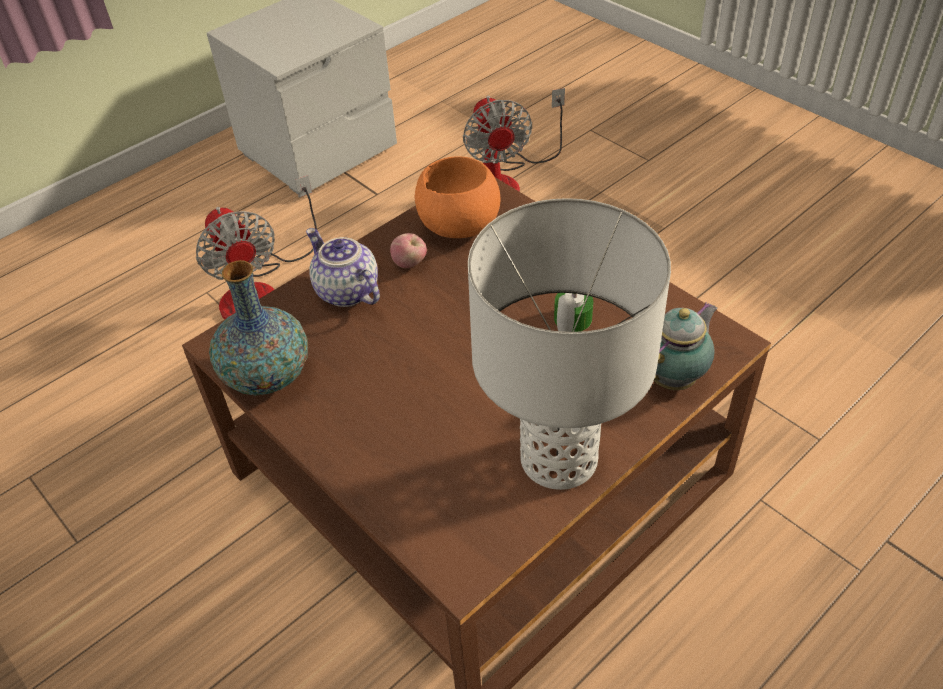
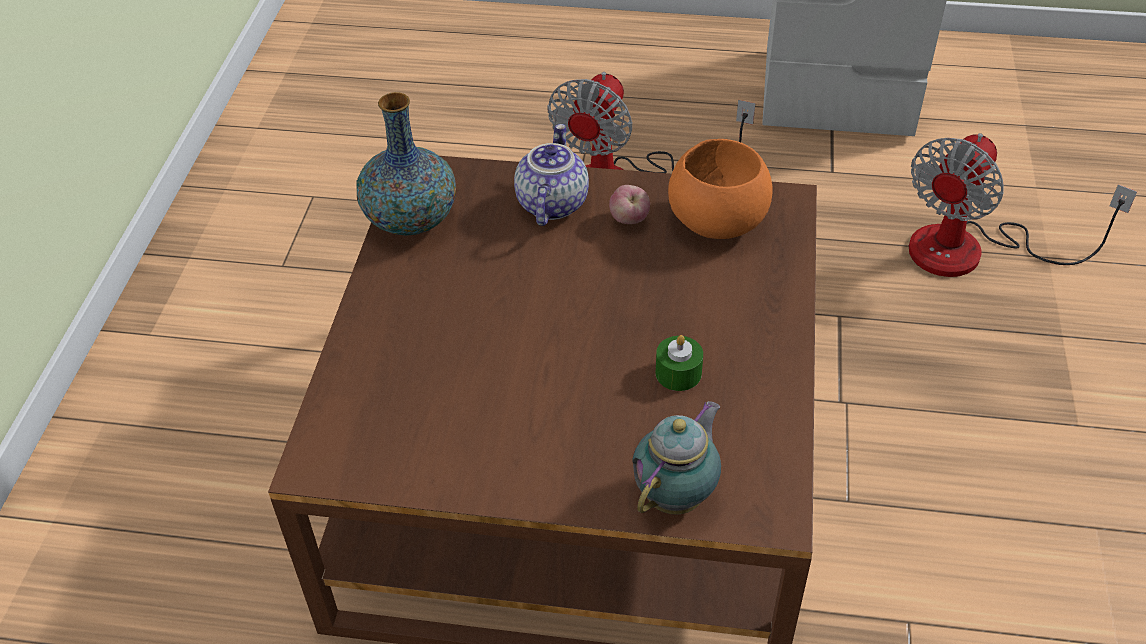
camera: 50 degrees right, 0 degrees up
(558, 456) = (494, 459): white table lamp -> none
(675, 377) = (677, 495): teapot -> teapot turned 60 degrees counterclockwise

